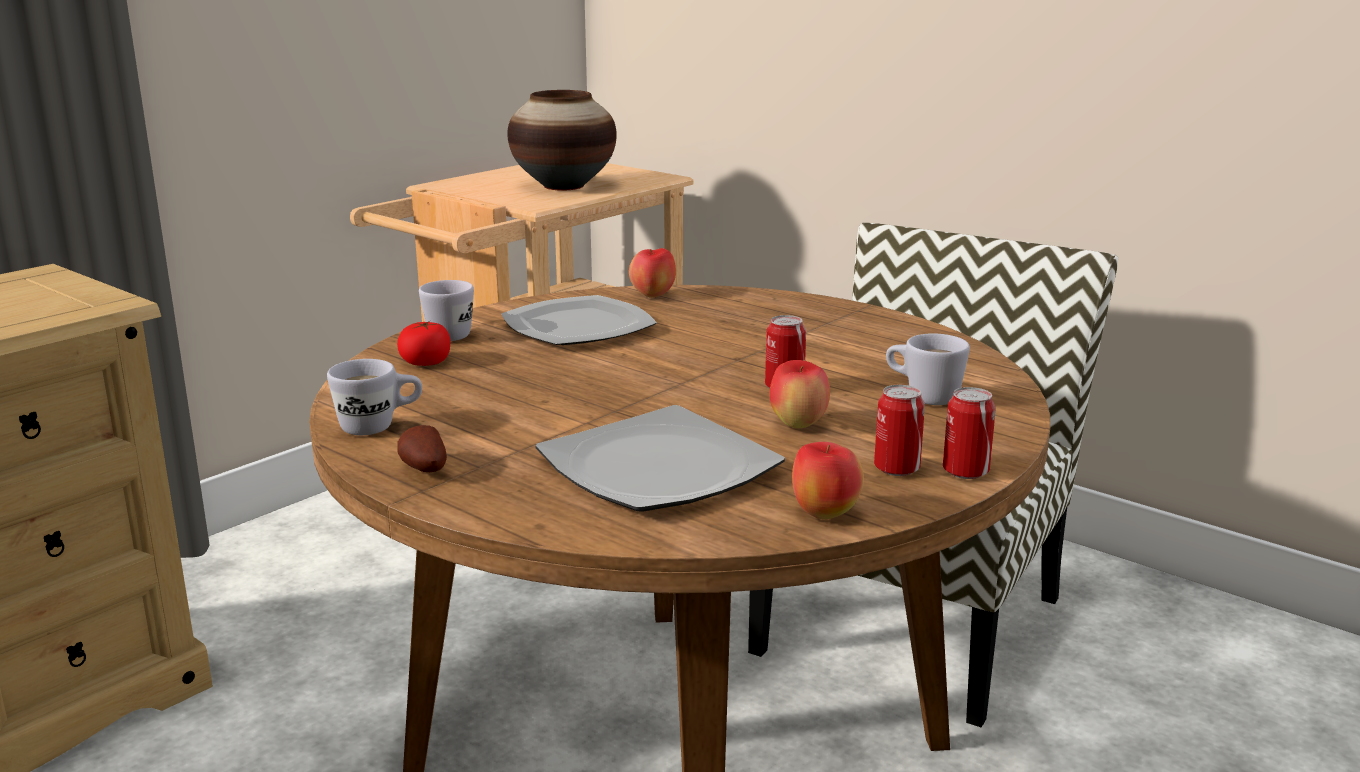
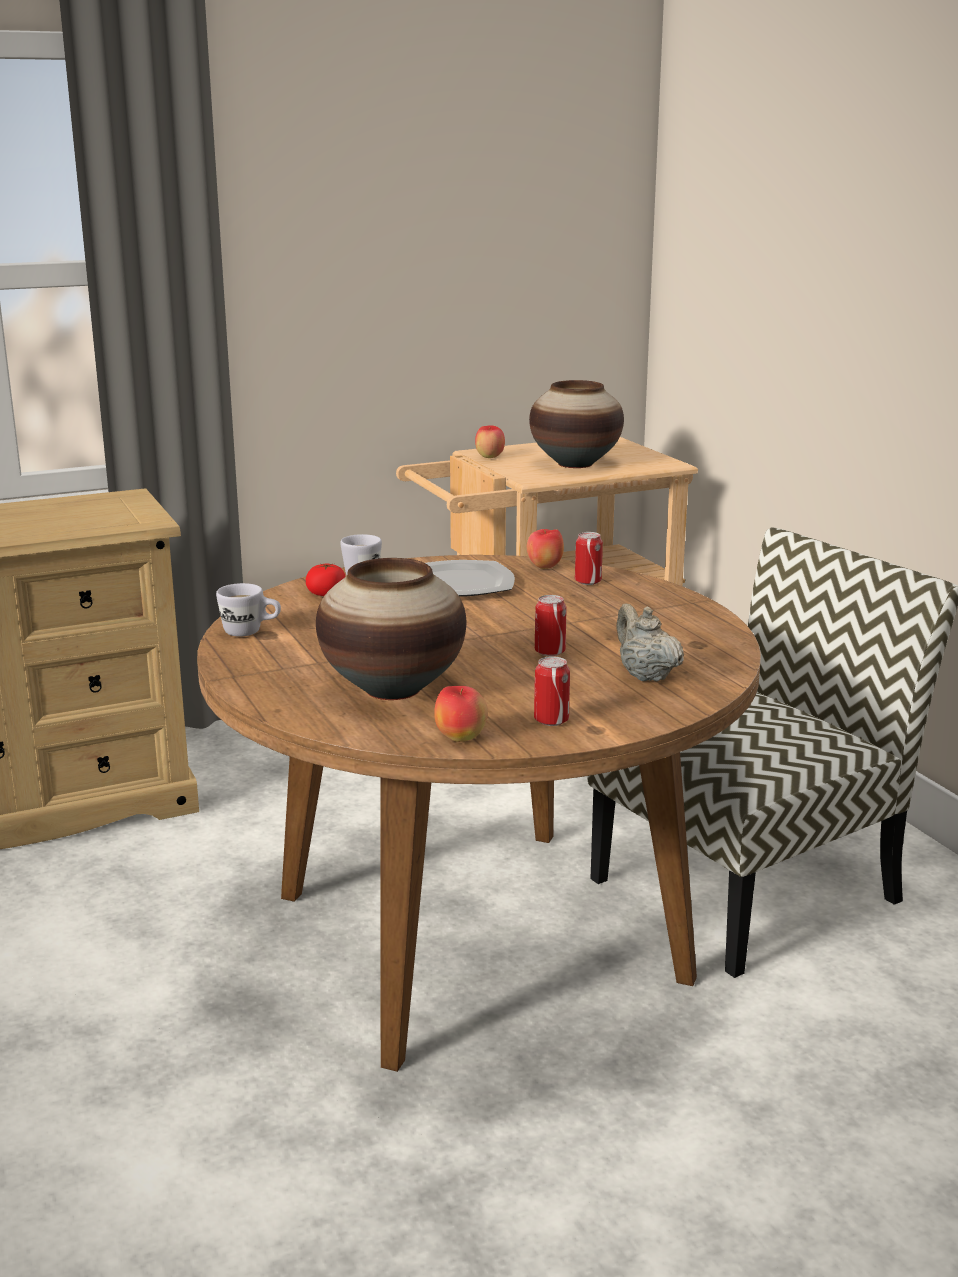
camera: 25 degrees right, 0 degrees up
(422, 469) = (247, 664): potato -> none
(659, 467) = (393, 689): plate -> vase
(798, 425) = (523, 679): apple -> apple (489, 457)
(922, 396) = (645, 675): white mug -> beige teapot
(965, 472) = (597, 731): can -> can (588, 581)

